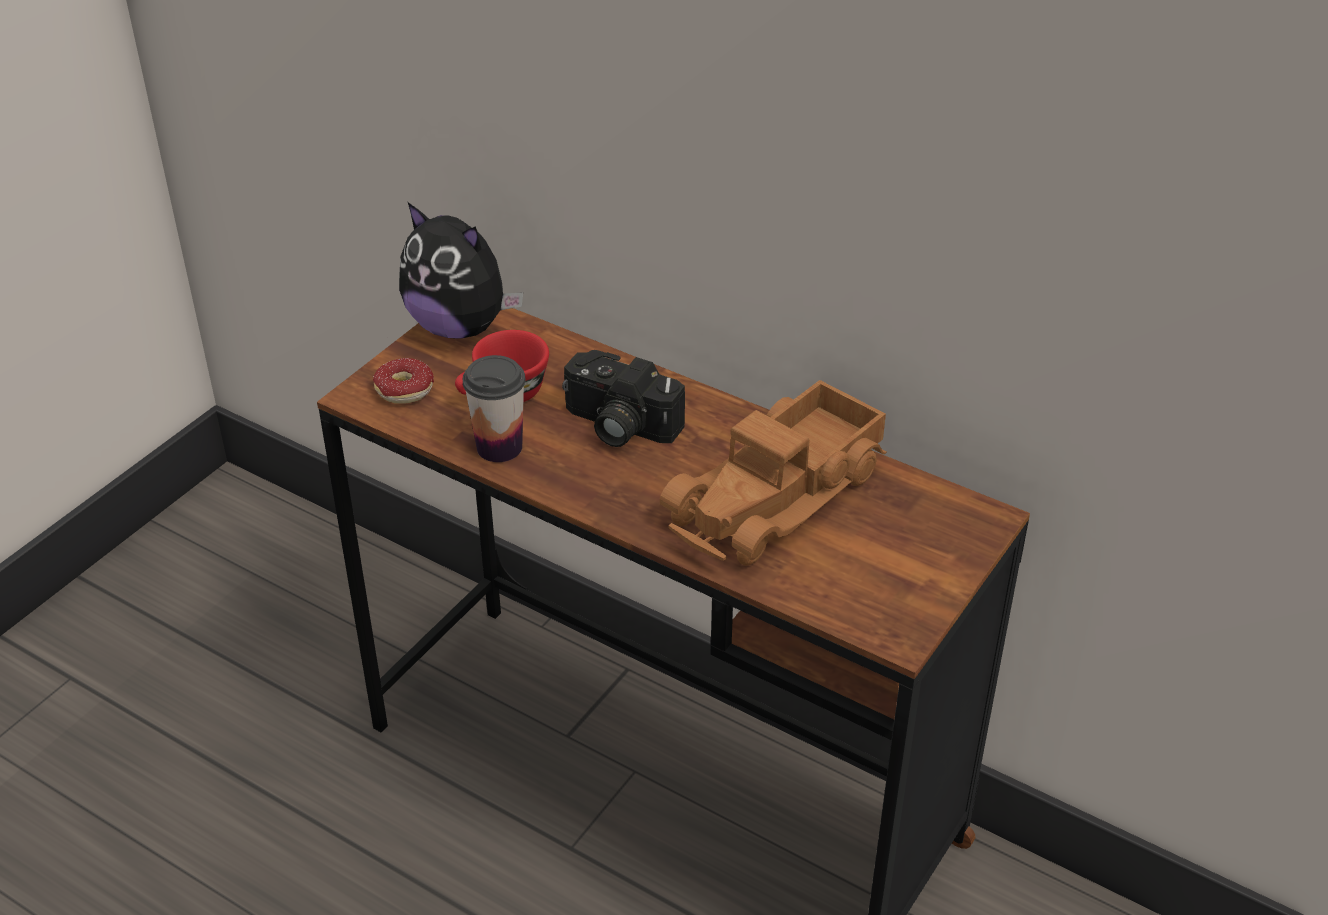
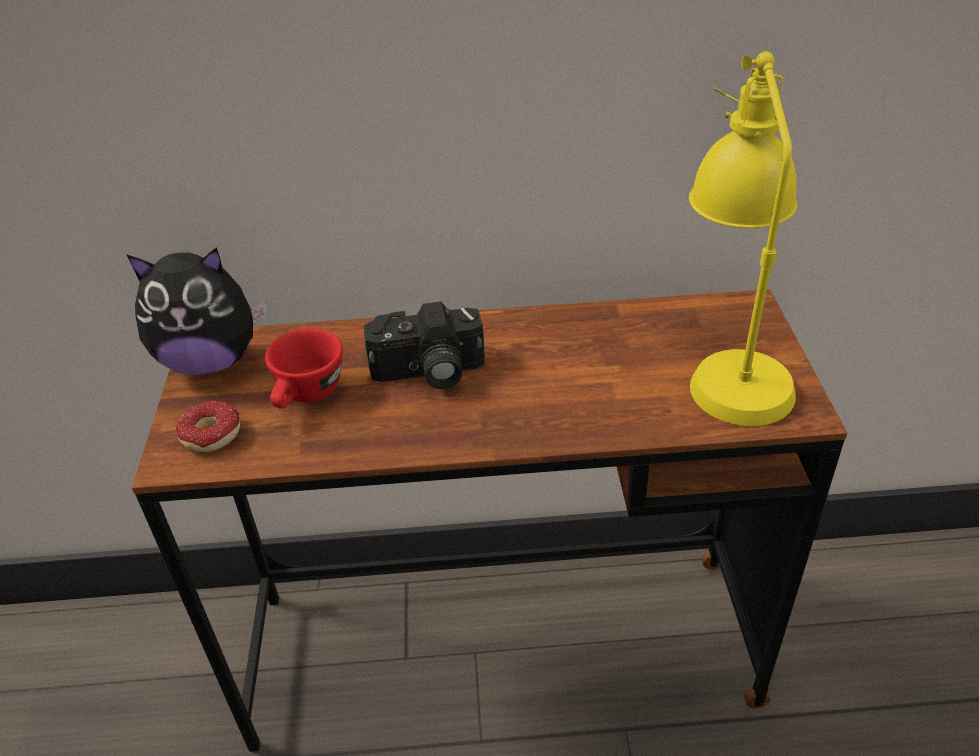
camera: 35 degrees left, 0 degrees up
(499, 447) = (349, 438): cup -> none
(780, 496) = (607, 361): toy truck -> none
(890, 555) = (728, 361): none -> yellow table lamp

